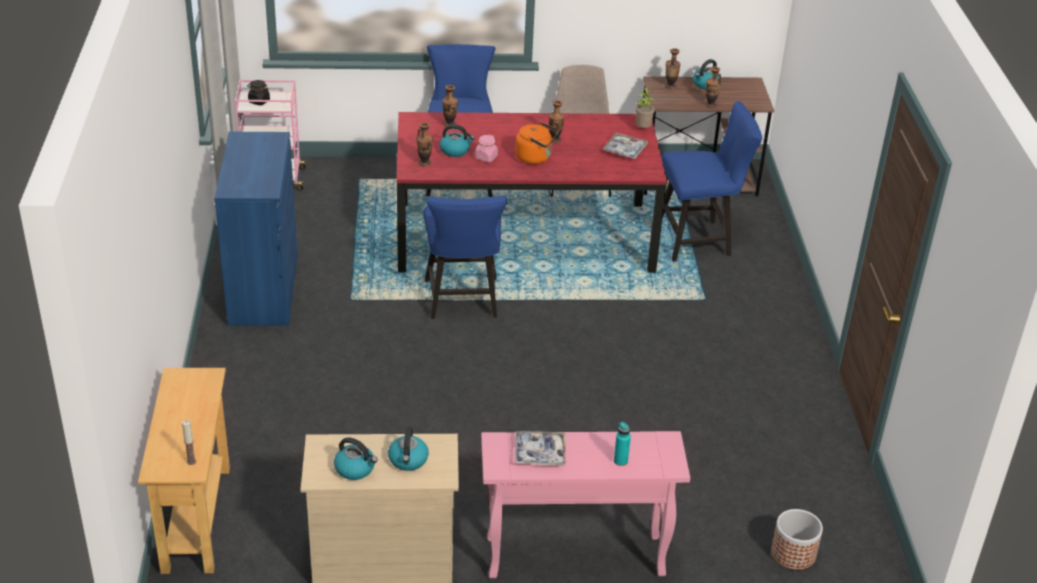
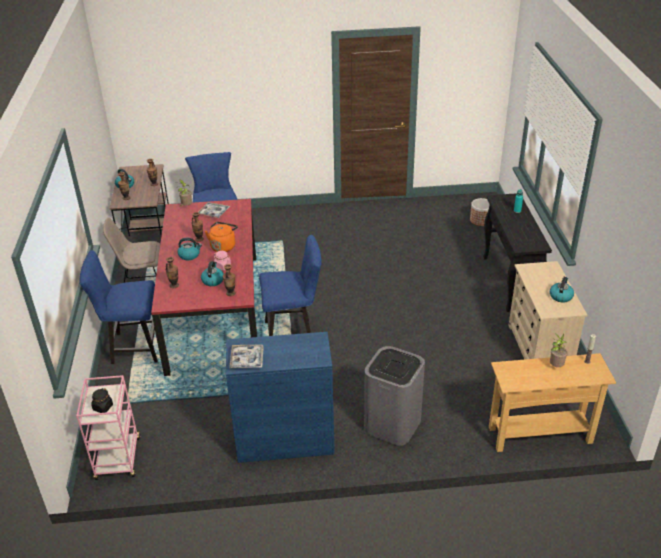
camera: 90 degrees left, 0 degrees up
(193, 427) = (555, 366): none -> potted plant
(263, 378) = (393, 424): none -> grey trash can
(408, 460) = (544, 278): kettle -> kettle (189, 255)
(539, 453) = (523, 234): tray -> tray (247, 360)
(573, 557) = (509, 283): pink console table -> black console table

